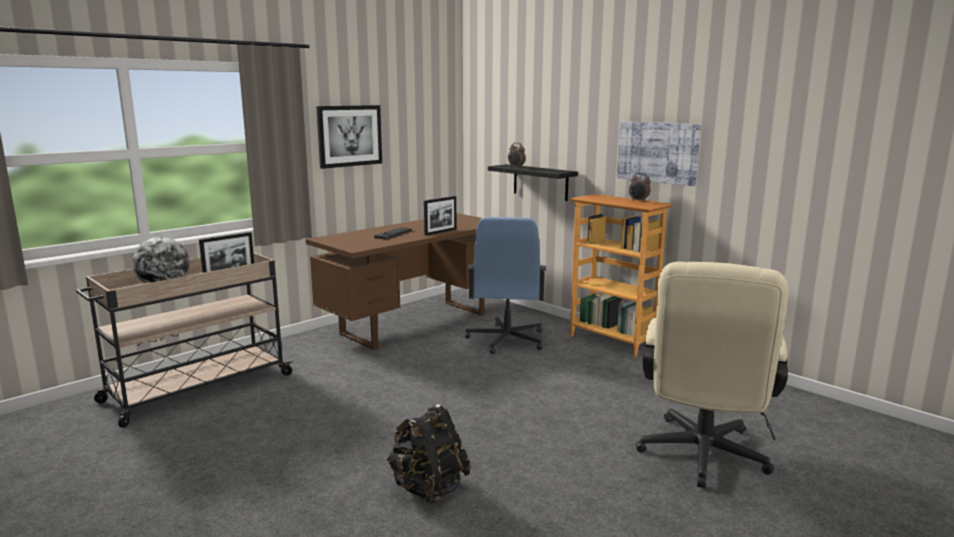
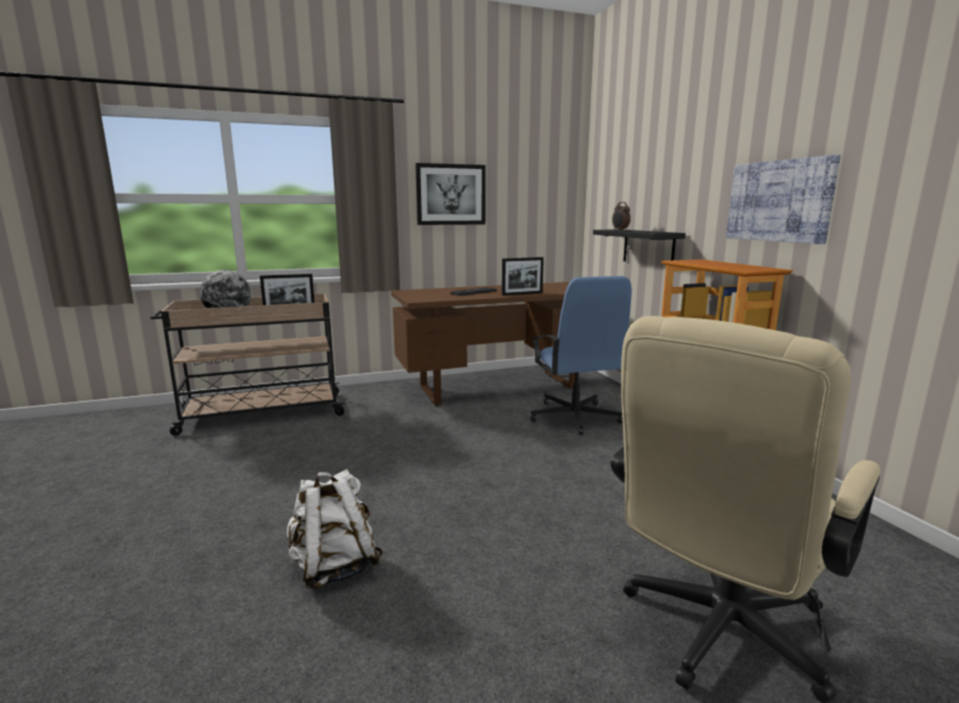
camera: 25 degrees right, 0 degrees up
(428, 488) = (334, 567): black backpack -> white backpack
(506, 340) = (574, 417): blue office chair -> blue office chair turned 45 degrees counterclockwise
(638, 201) = (746, 266): alarm clock -> none

